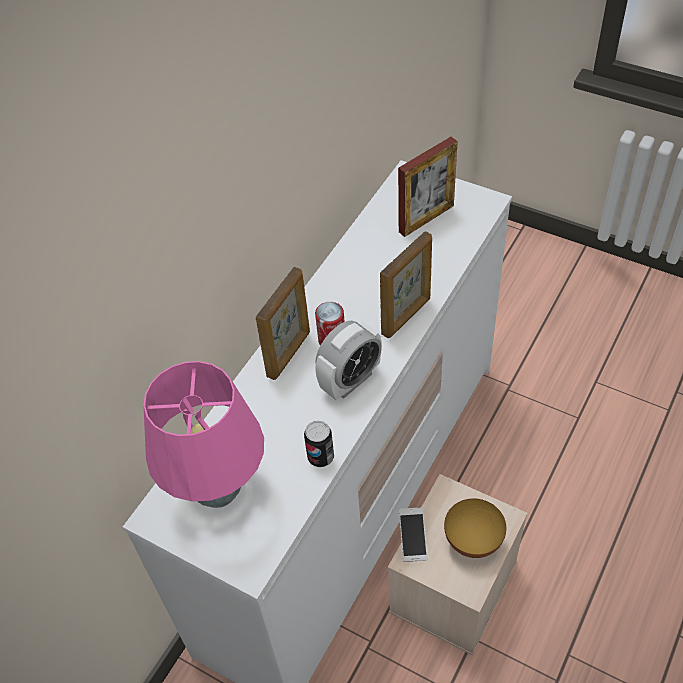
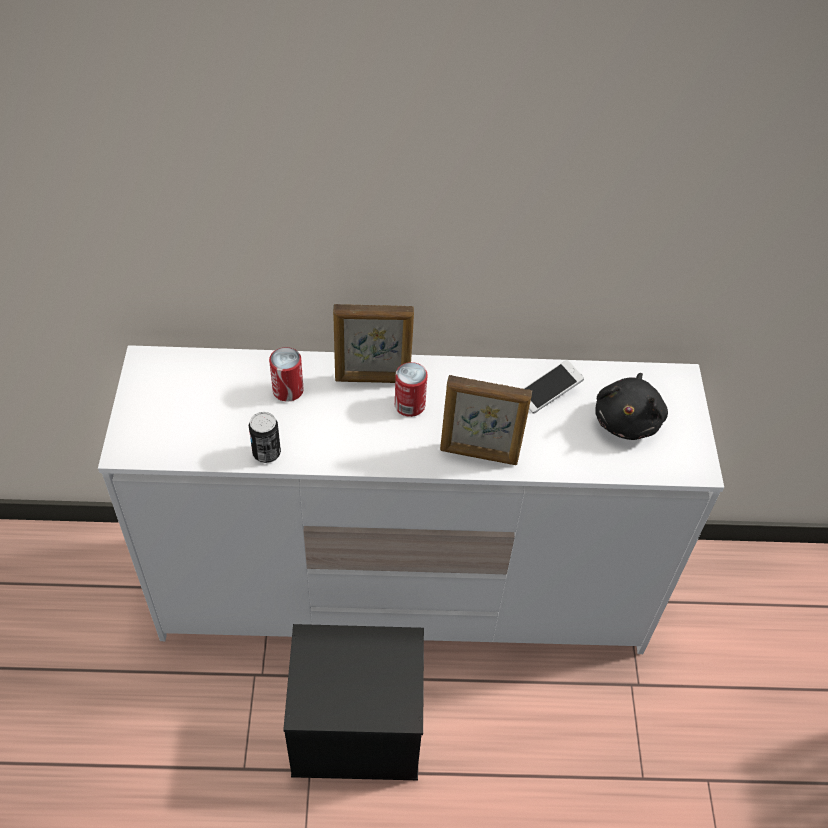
camera: 55 degrees right, 0 degrees up
(220, 492) = (192, 395): pink table lamp -> none
(262, 417) = (288, 390): none -> can
(350, 380) = (368, 440): alarm clock -> none
(412, 538) = (335, 633): phone -> phone (548, 392)
(426, 219) = (627, 420): picture frame -> black plush toy
(454, 589) = (355, 729): beige storage box -> black storage box
(473, 541) = (360, 691): bowl -> none

